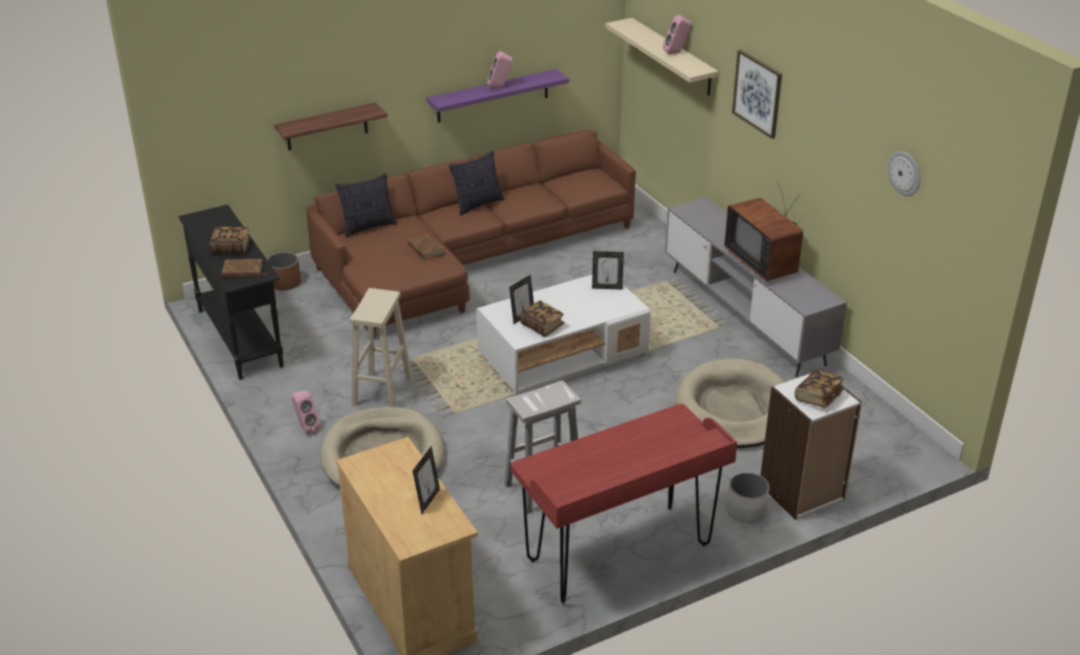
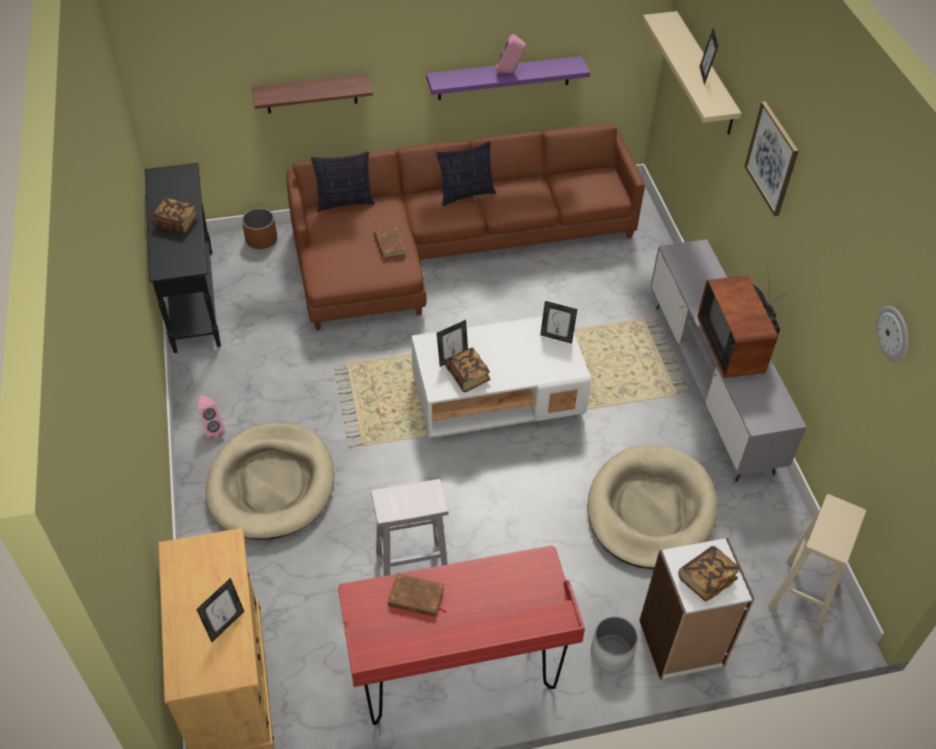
camera: 15 degrees right, 15 degrees up
(243, 271) = (175, 257): brown book -> brown book (416, 598)
(382, 392) = (302, 401): beige stool -> beige stool (803, 594)
(676, 53) = (704, 75): pink speaker -> picture frame

